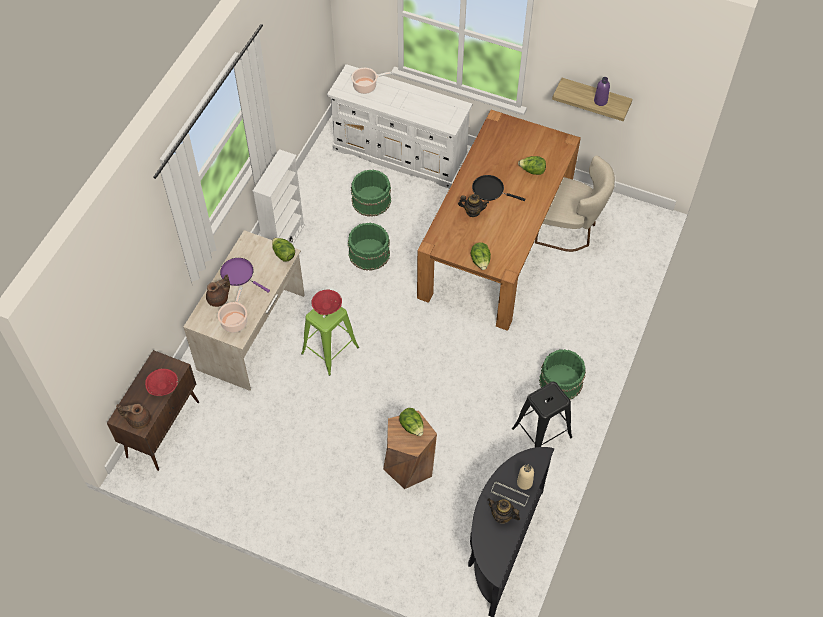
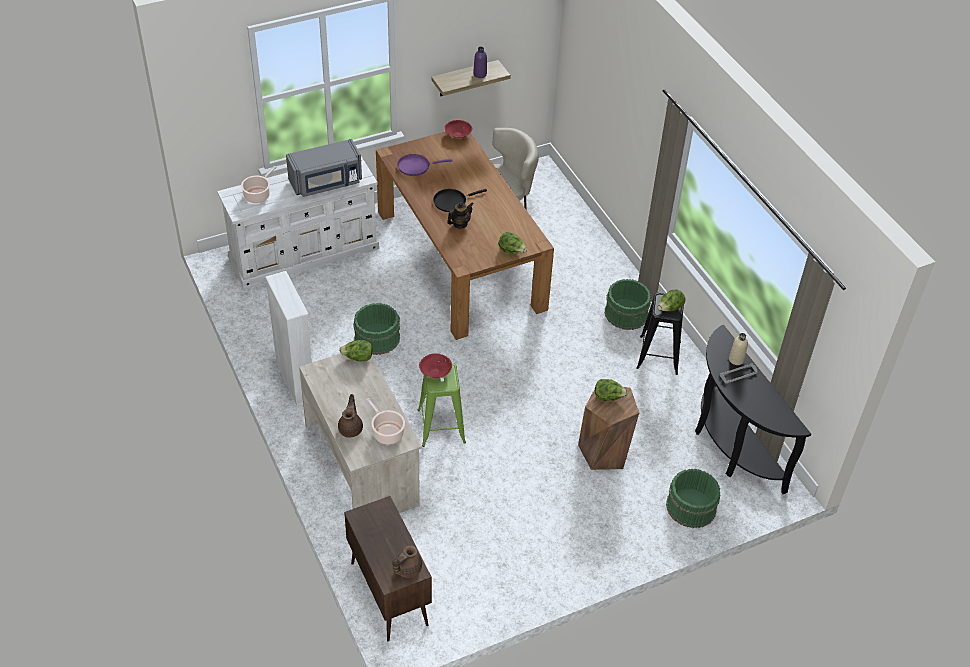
camera: 50 degrees left, 10 degrees down
(163, 386) = (391, 529): red bowl -> red bowl (458, 134)
(239, 274) = (342, 399): purple frying pan -> purple frying pan (416, 166)
(371, 200) = (326, 301): green bucket -> green bucket (690, 507)
(421, 110) = (326, 182): none -> grey microwave
(502, 516) = (752, 391): teapot -> none
(532, 171) = (463, 169): lettuce -> lettuce (670, 308)

